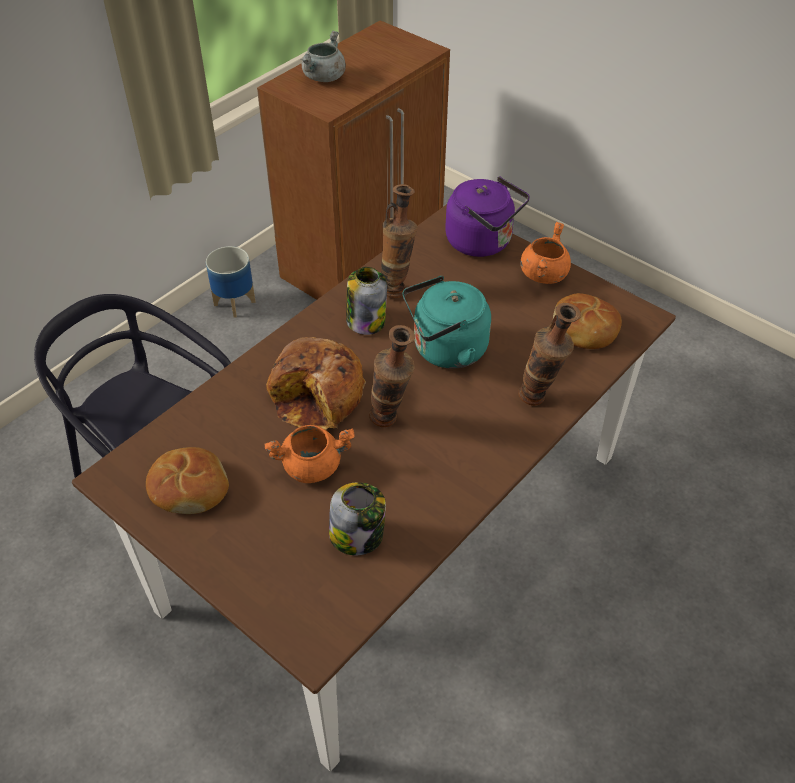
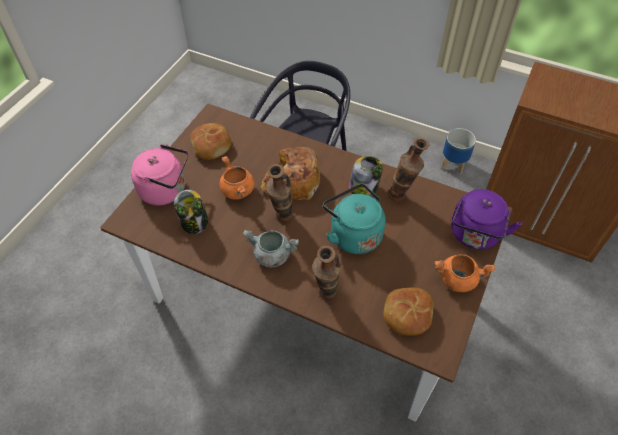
camera: 75 degrees right, 5 degrees up
(267, 570) = (166, 190): none -> pink kettle
(324, 78) = (571, 89): grey cooking pot -> grey cooking pot (272, 256)

